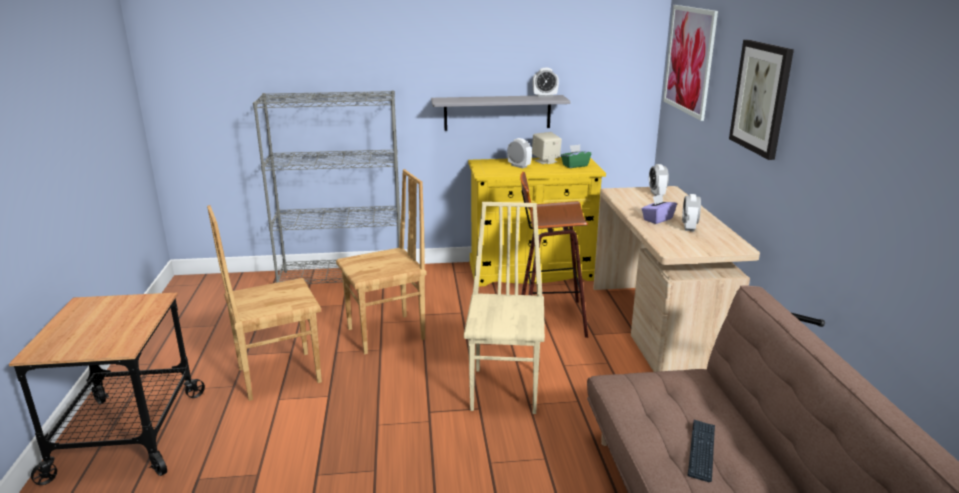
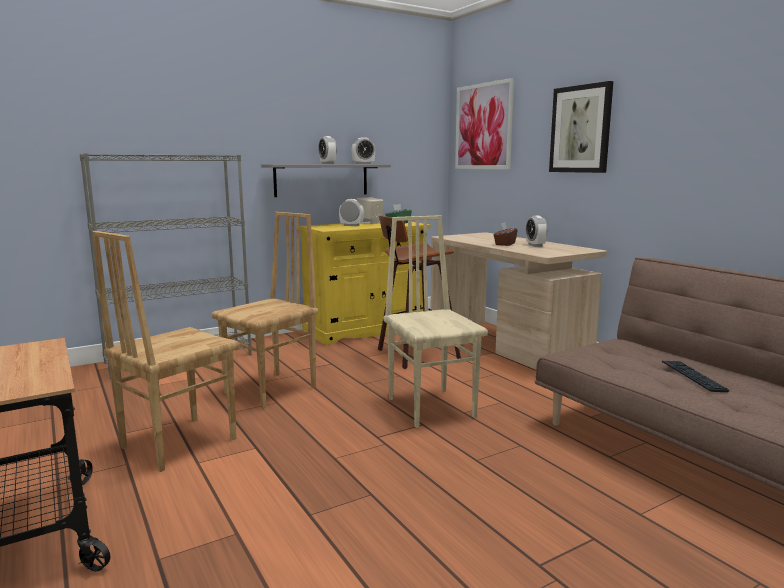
camera: 25 degrees left, 10 degrees down
(657, 194) = (479, 235): alarm clock -> alarm clock (327, 163)
(657, 219) = (504, 244): purple tissue box -> brown tissue box

